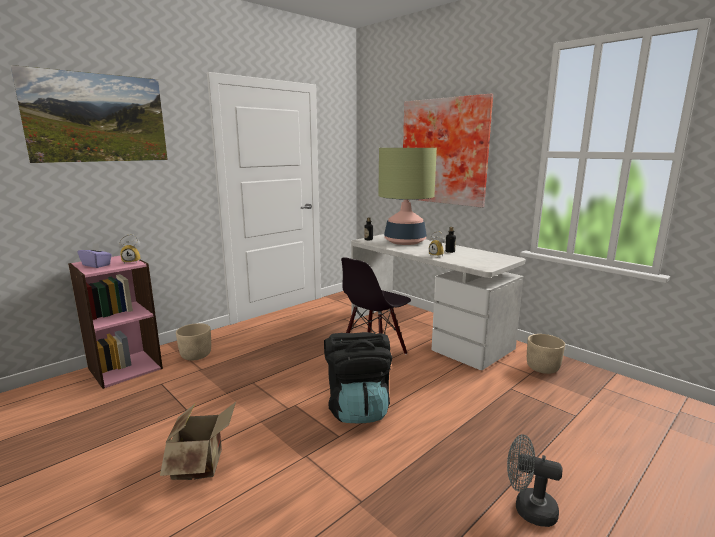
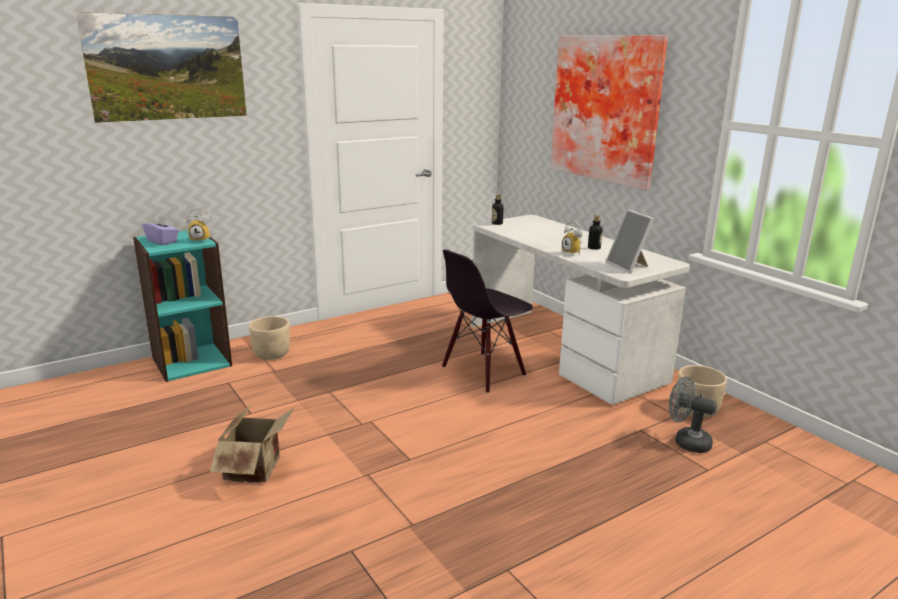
camera: 10 degrees right, 5 degrees up
(125, 368) = (191, 361): pink bookcase -> turquoise bookcase
(358, 408) = (441, 432): black backpack -> none
(404, 241) = (543, 229): table lamp -> none
(484, 262) = (629, 266): none -> picture frame
(528, 508) = (594, 555): grey fan -> grey fan (686, 442)

